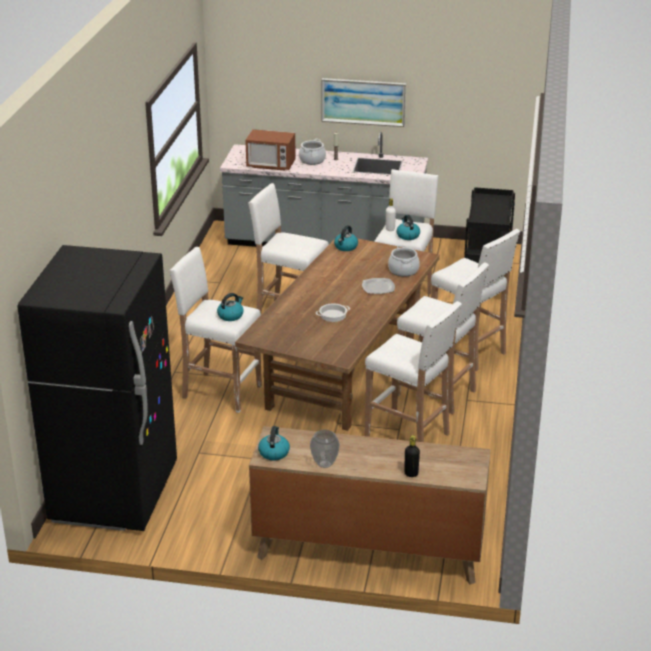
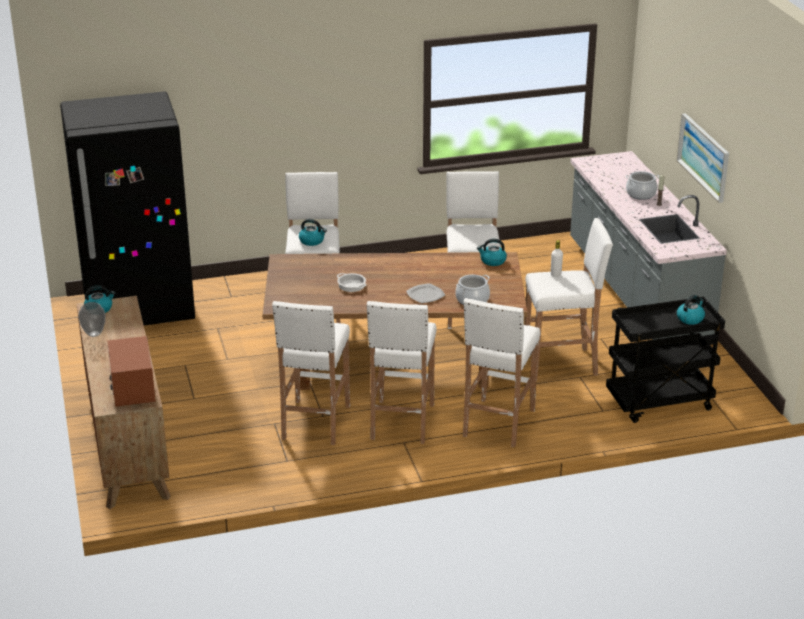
camera: 65 degrees right, 0 degrees up
(271, 165) = (604, 178): microwave -> microwave (133, 390)
(407, 235) = (551, 286): kettle -> kettle (690, 318)
(411, 473) = (101, 376): black bottle -> none

